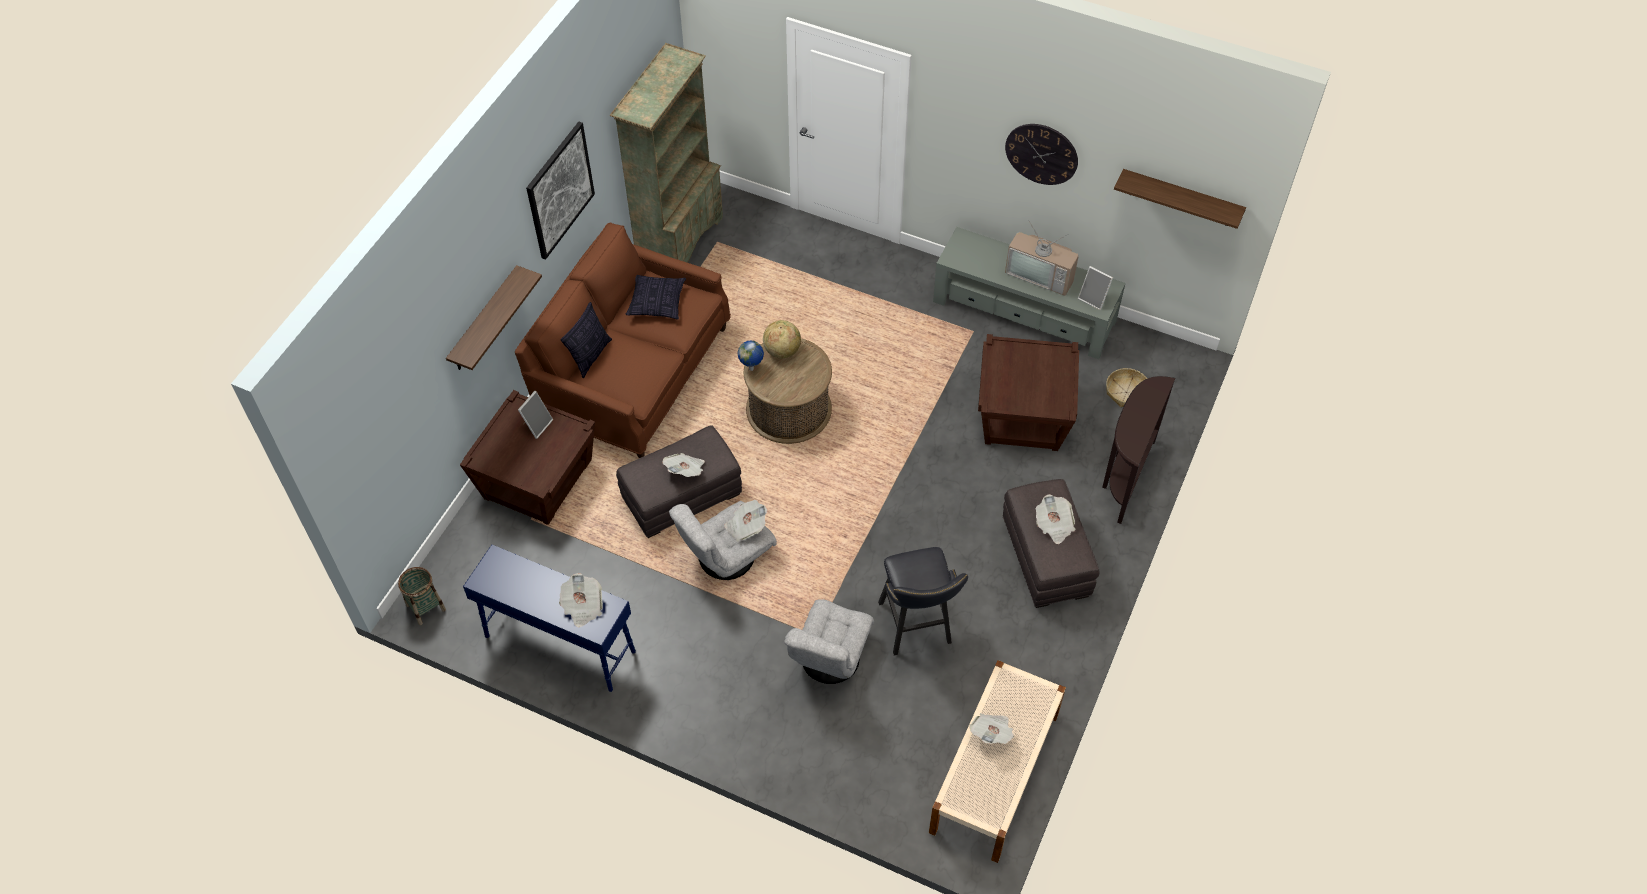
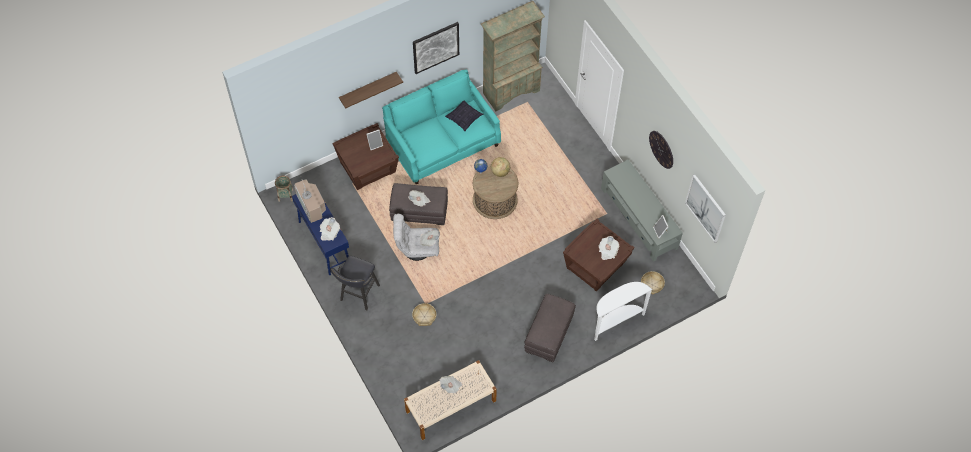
camera: 35 degrees right, 5 degrees up
(590, 356) = (418, 126): pillow -> none
(632, 372) = (442, 142): brown sofa -> turquoise sofa
(829, 657) = (424, 316): grey armchair -> basket
(917, 631) = (468, 329): black stool -> black stool (358, 296)
(1041, 274) = (647, 205): television -> television (312, 206)
(1054, 525) = (551, 320): newspaper -> newspaper (607, 251)
(1124, 477) = (615, 321): brown console table -> white console table
(1181, 198) = (706, 208): shelf -> picture

